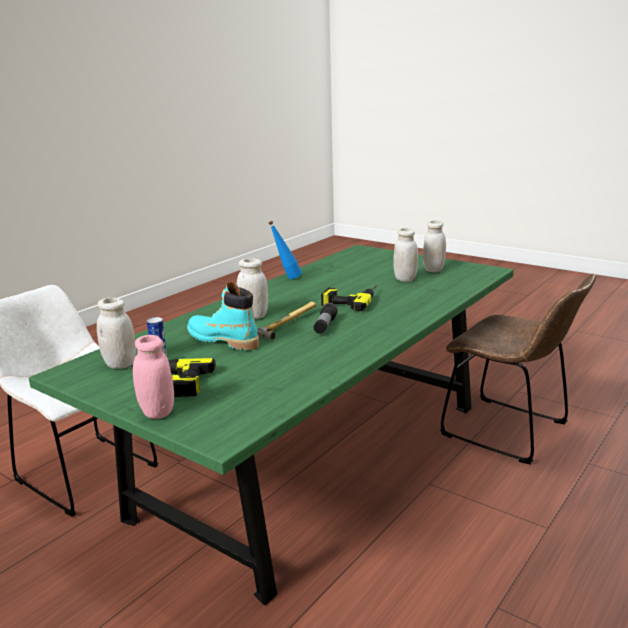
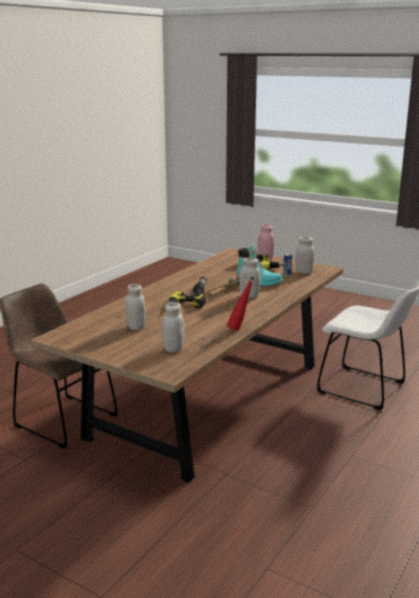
camera: 175 degrees right, 0 degrees up
(286, 278) = (240, 328): blue bottle -> red bottle
(319, 457) = (209, 399): green dining table -> brown dining table
(433, 270) = (105, 338): white jar -> white jar (173, 349)

